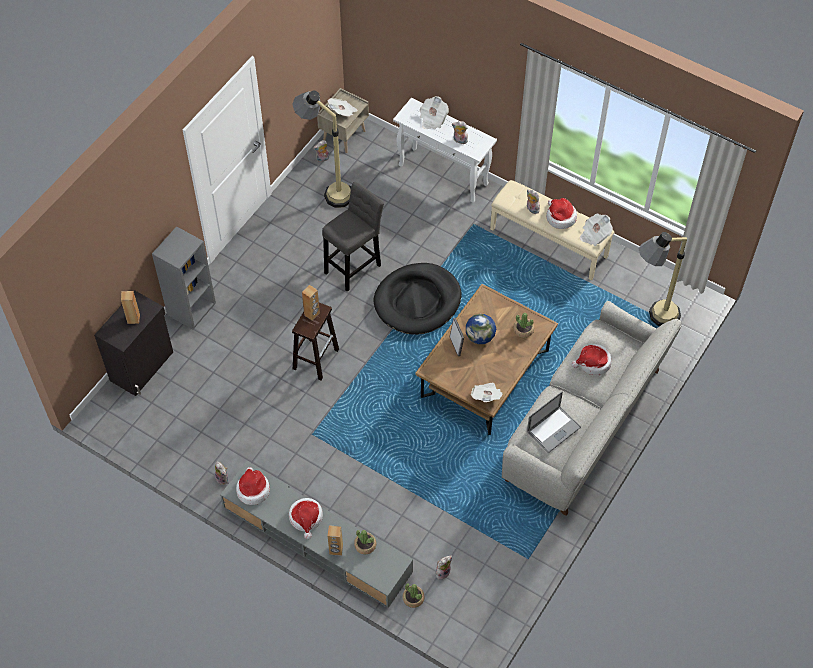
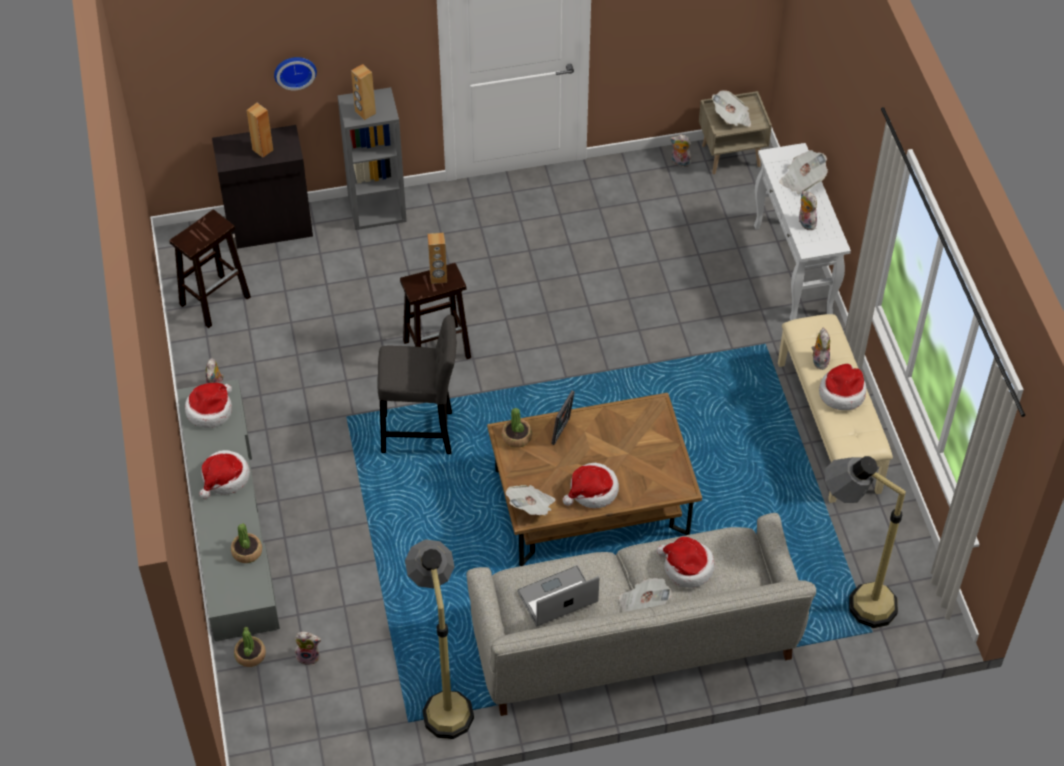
camera: 45 degrees right, 5 degrees down
(127, 255) = (294, 70): none -> wall clock
(162, 431) = (215, 300): none -> brown stool
(327, 190) = (648, 196): floor lamp -> floor lamp (443, 695)
(336, 550) = (215, 532): brown speaker -> brown speaker (365, 112)
(354, 266) = (584, 291): grey stool -> grey stool (422, 433)
(417, 301) = (609, 374): black dog bed -> none
(480, 337) = (598, 443): globe -> none
(505, 363) = (592, 491): none -> hat
(523, 330) = (654, 474): potted plant -> potted plant (517, 437)
(553, 429) = (557, 597): laptop -> laptop turned 150 degrees clockwise
(594, 235) = (859, 440): newspaper -> newspaper (643, 606)

